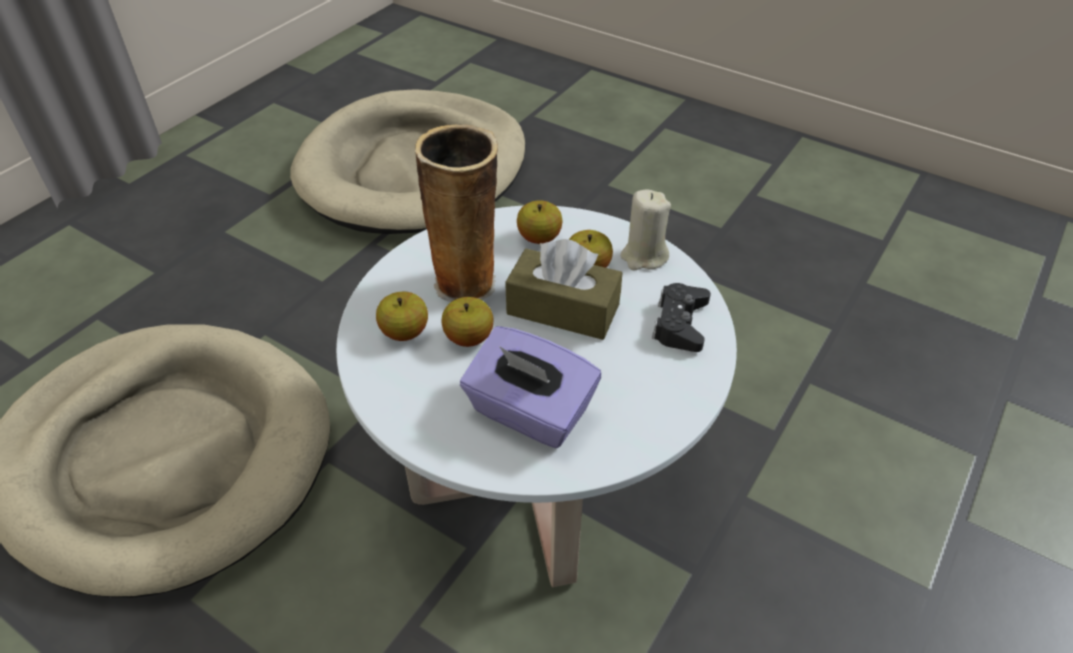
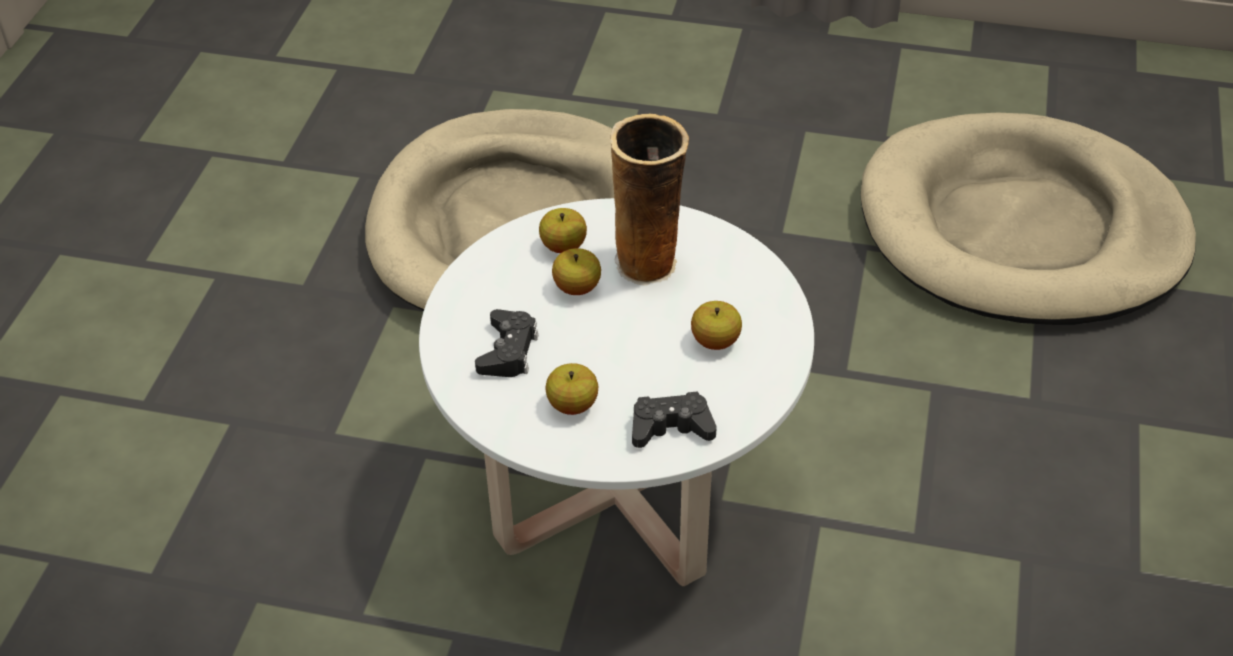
camera: 70 degrees right, 0 degrees up
(529, 412) = (508, 351): purple tissue box -> black game controller
(539, 238) = (741, 294): apple -> apple (572, 405)
(563, 309) = (646, 338): brown tissue box -> none
(643, 256) = (758, 379): beige candle -> none

